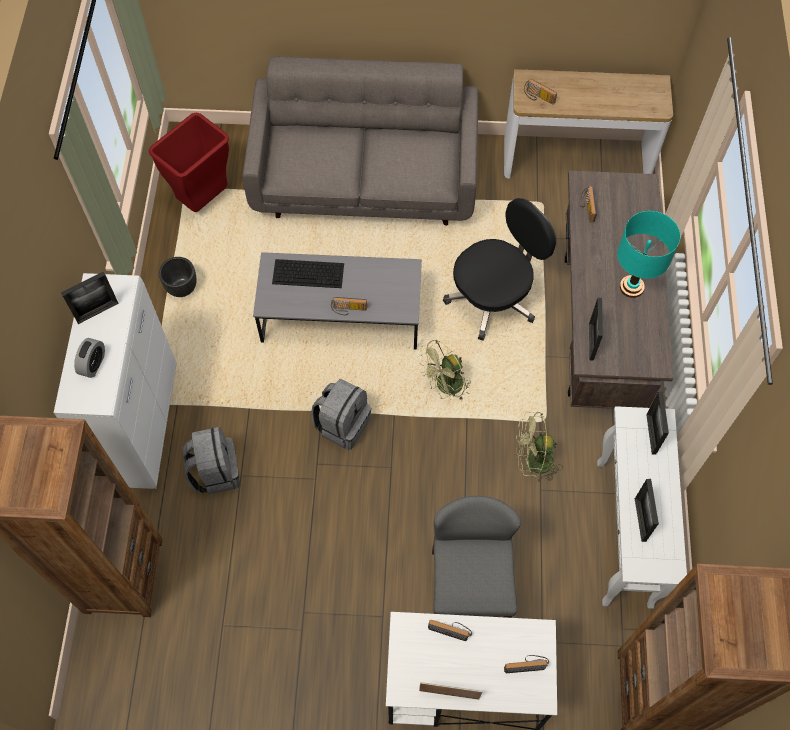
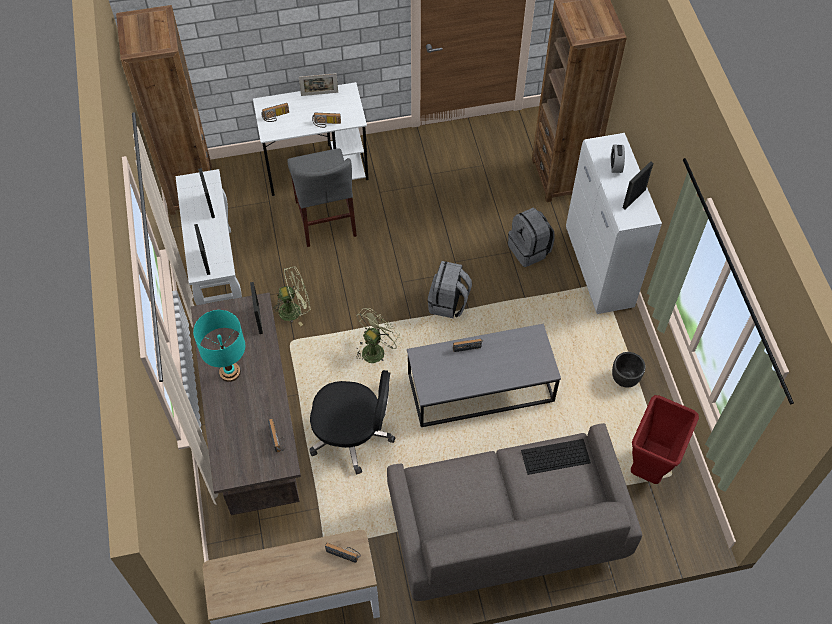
camera: 165 degrees right, 5 degrees down
(309, 273) = (512, 369): keyboard -> keyboard (555, 457)
(493, 298) = (352, 435): black office chair -> black office chair turned 120 degrees counterclockwise

